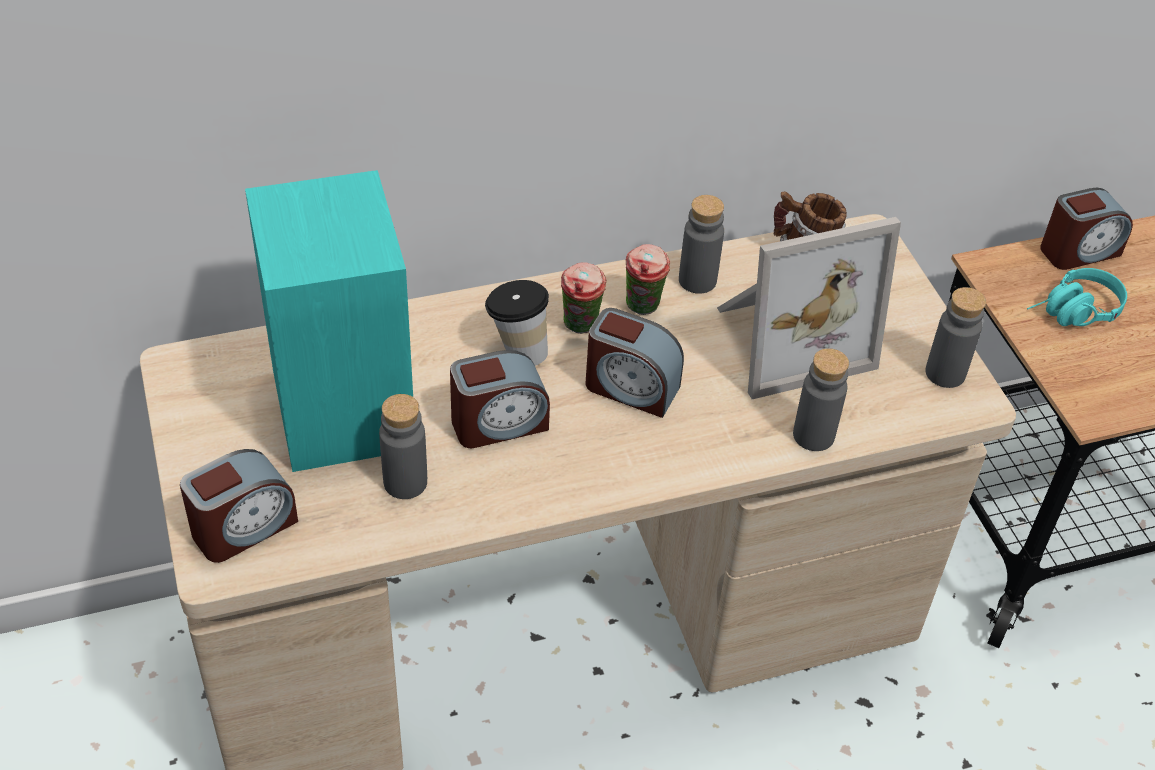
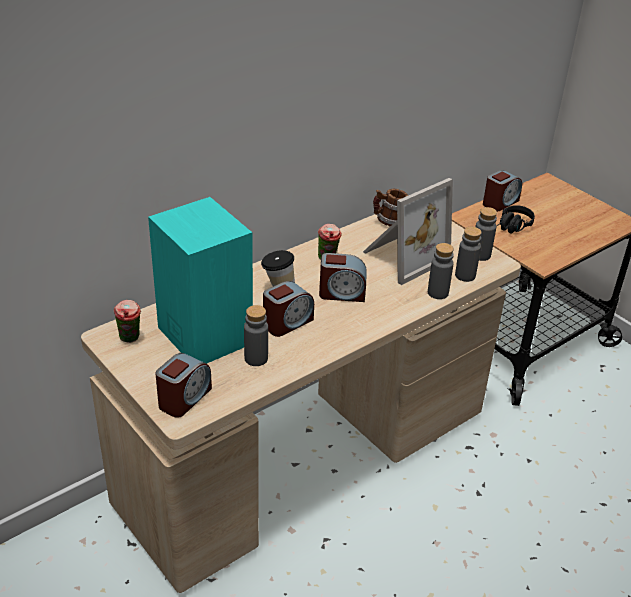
camera: 20 degrees left, 10 degrees down
(581, 327) = (303, 274): cup -> cup (130, 339)
(697, 280) = (346, 243): grey bottle -> grey bottle (465, 275)
(1072, 314) = (511, 228): turquoise headphones -> black headphones

